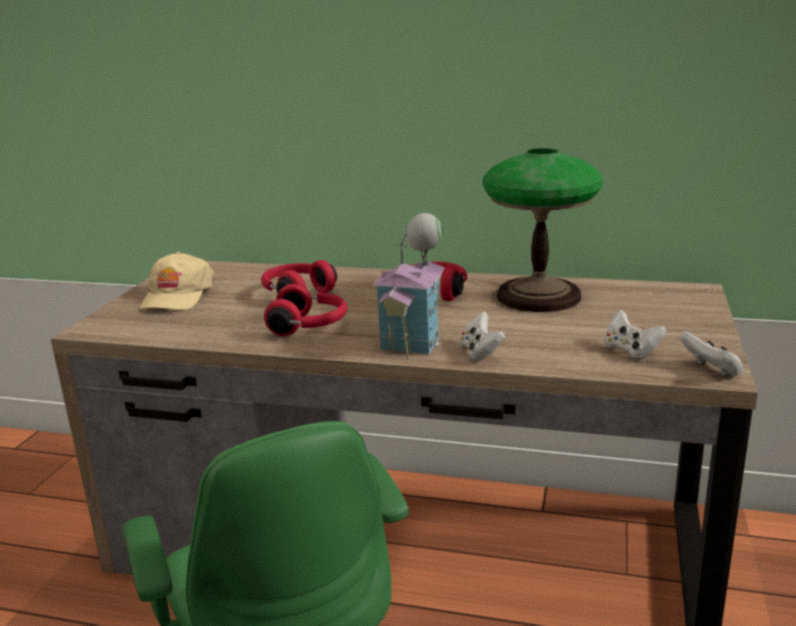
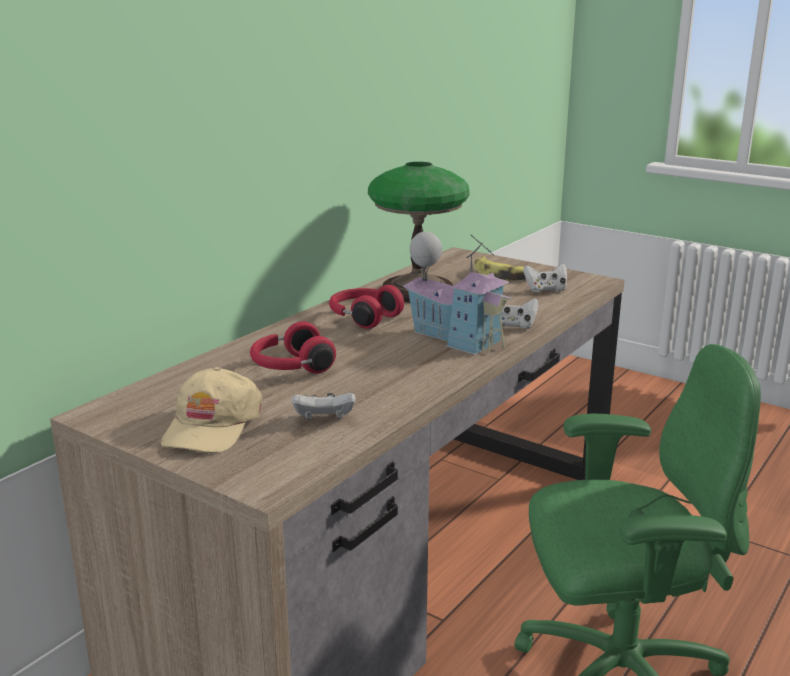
camera: 70 degrees left, 0 degrees up
(177, 296) = (212, 426): beige cap -> beige cap turned 75 degrees clockwise
(309, 326) = (392, 372): red headphones -> none
(653, 322) = (503, 275): none -> banana
(711, 370) = (589, 280): white game controller -> white game controller (324, 420)

